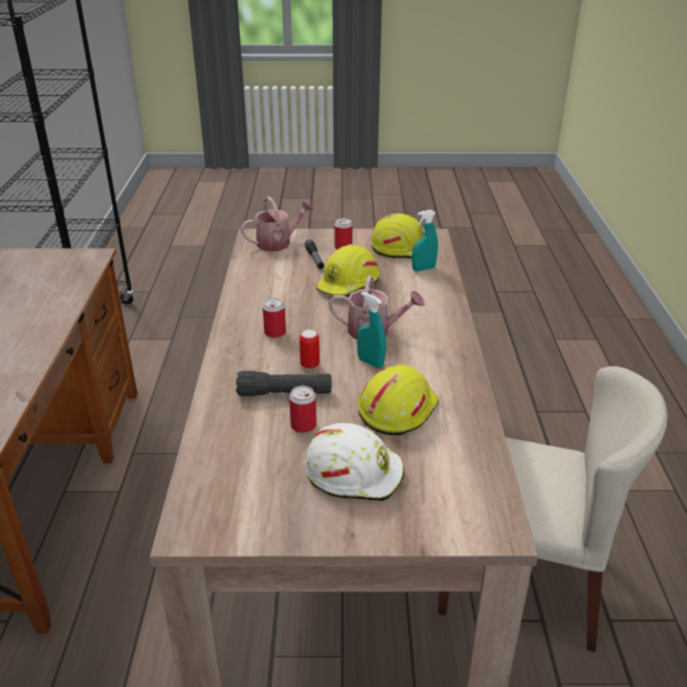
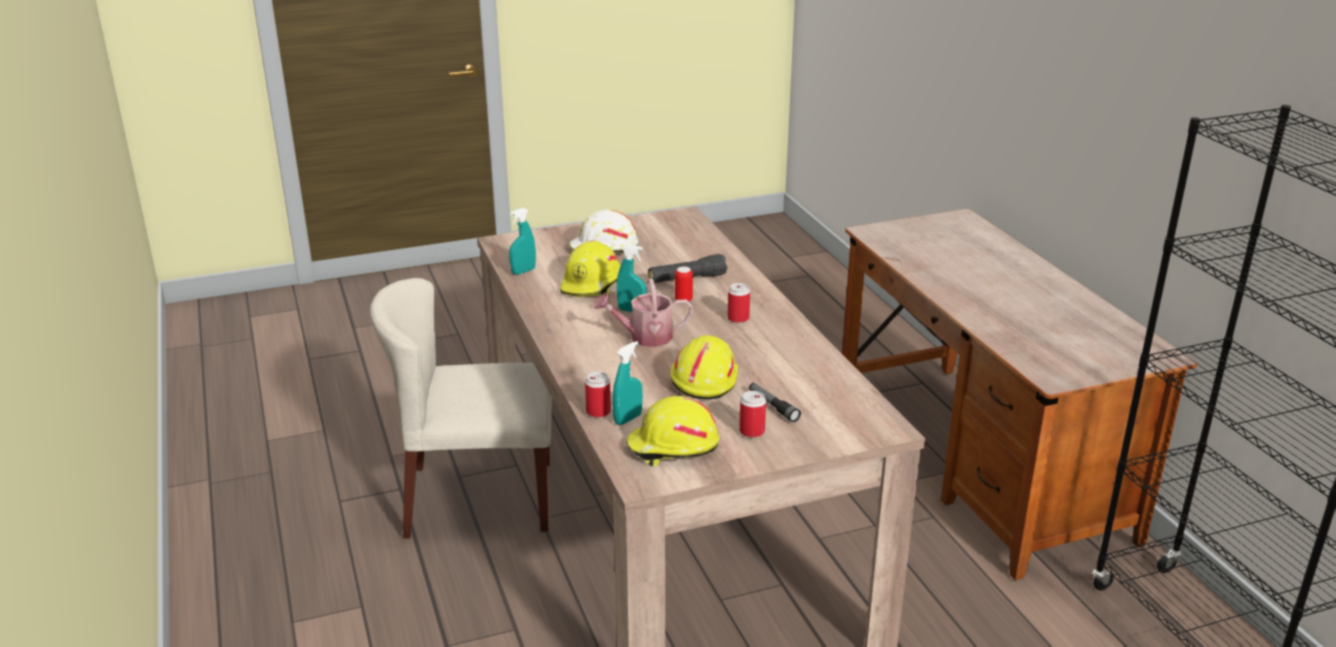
camera: 160 degrees right, 5 degrees down
(278, 243) = (844, 422): watering can -> none
(303, 426) = (656, 264): can -> can (598, 412)
(475, 452) = (523, 271): none -> turquoise spray bottle

